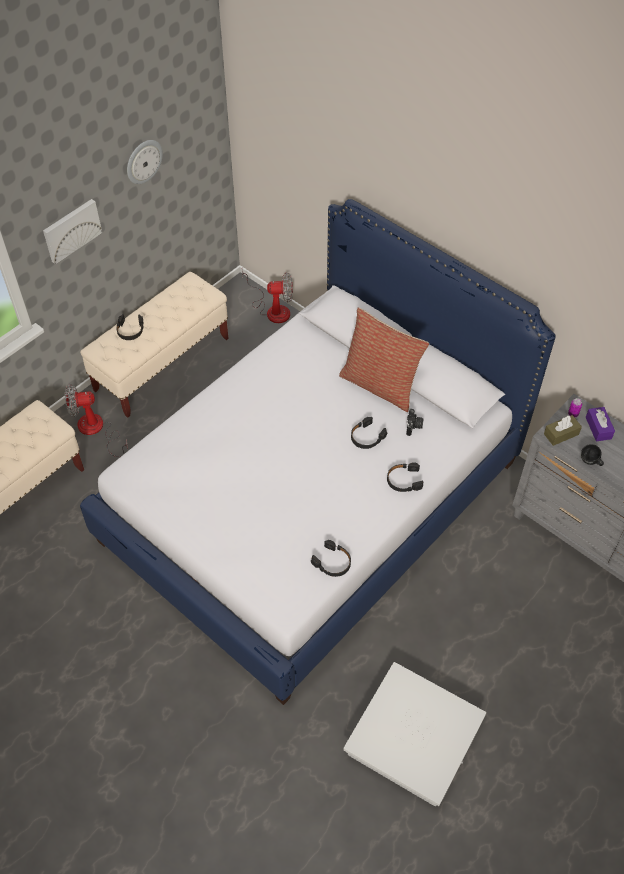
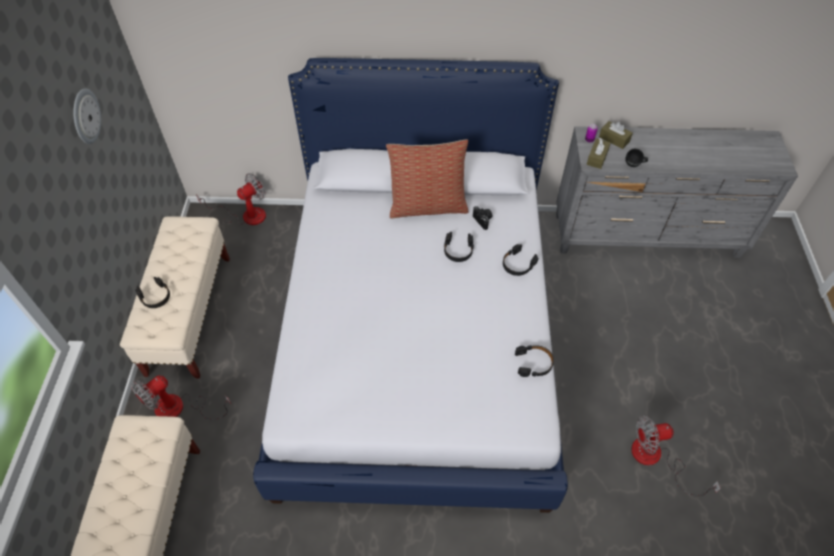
camera: 40 degrees left, 0 degrees up
(71, 230) = (57, 220): picture -> none
(413, 738) = (655, 459): white storage box -> fan
(598, 428) = (614, 139): purple tissue box -> brown tissue box

